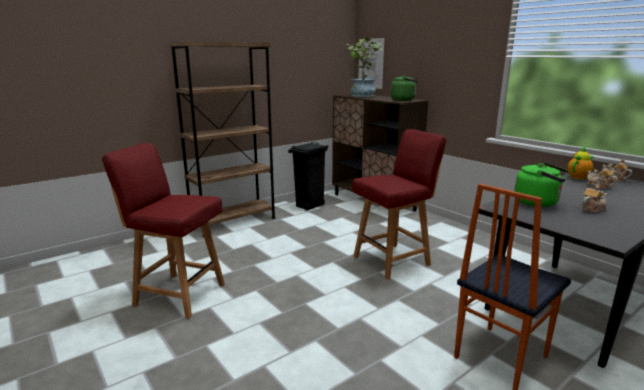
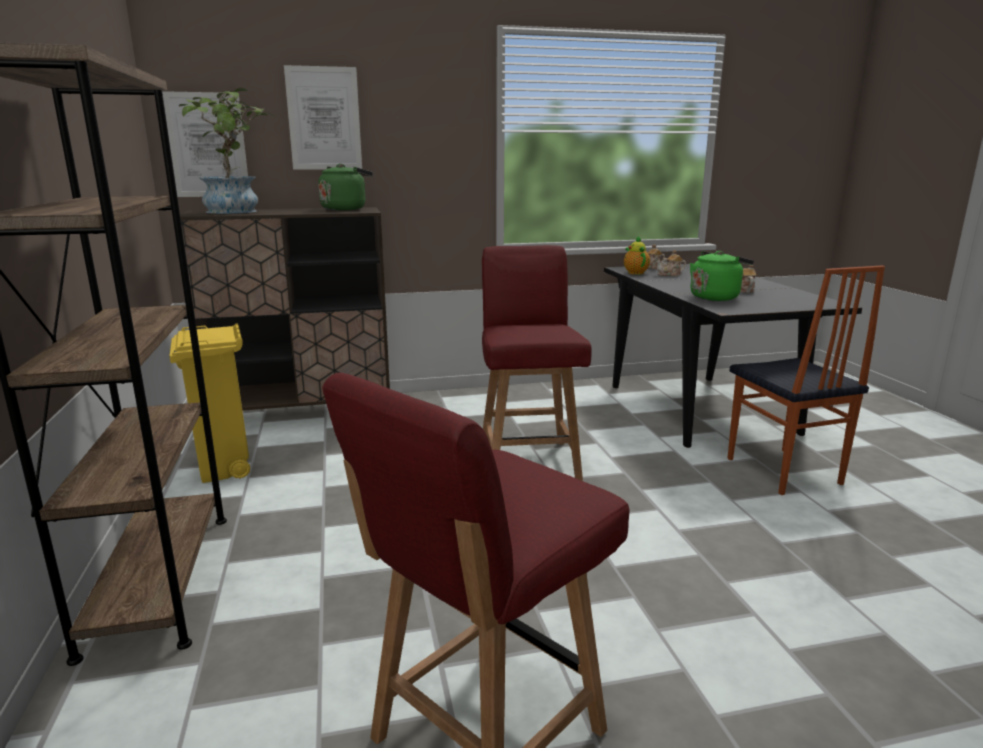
camera: 65 degrees left, 0 degrees up
(309, 206) = (224, 470): black trash can -> yellow trash can
(415, 50) = (324, 119): none -> picture

